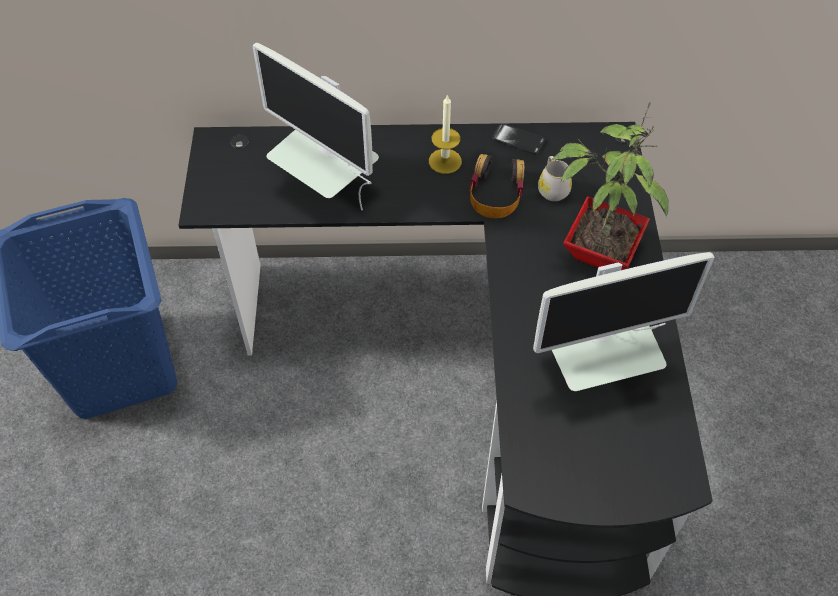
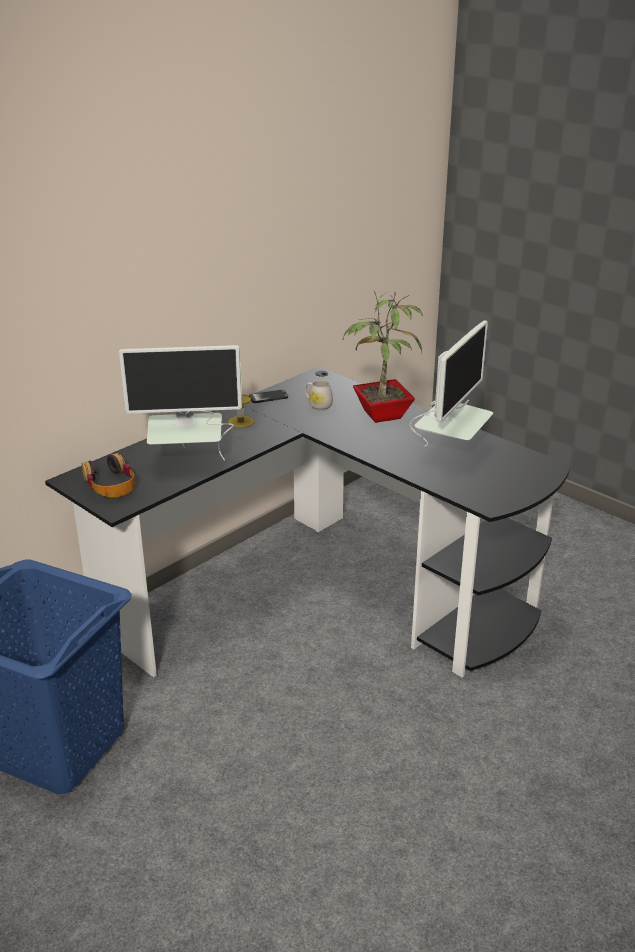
camera: 45 degrees left, 25 degrees down
(496, 193) = (291, 420): headphones -> headphones (110, 484)

